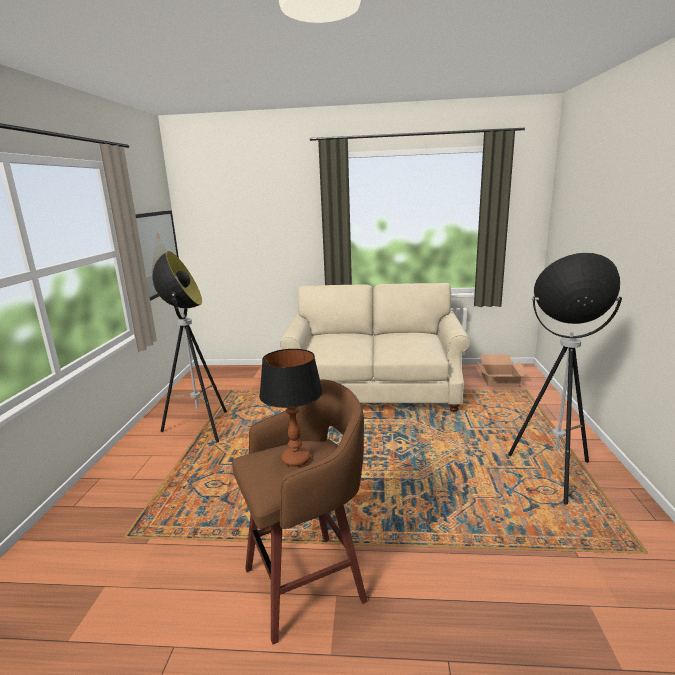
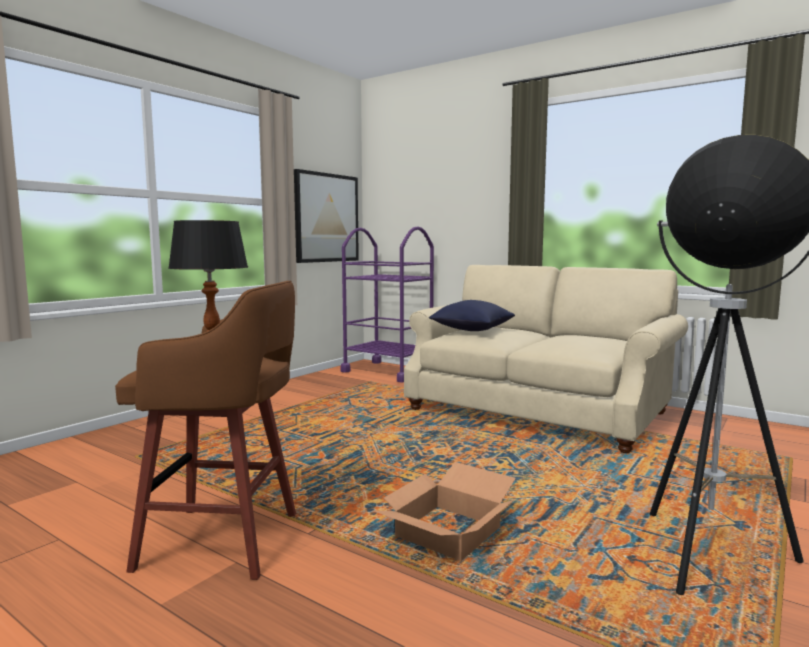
camera: 30 degrees right, 10 degrees down
(199, 428) = (301, 402): floor lamp -> none
(231, 375) = (388, 371): none -> purple cart
(330, 344) = (472, 330): none -> blue pillow
(500, 380) = (755, 439): cardboard box -> cardboard box (448, 534)

